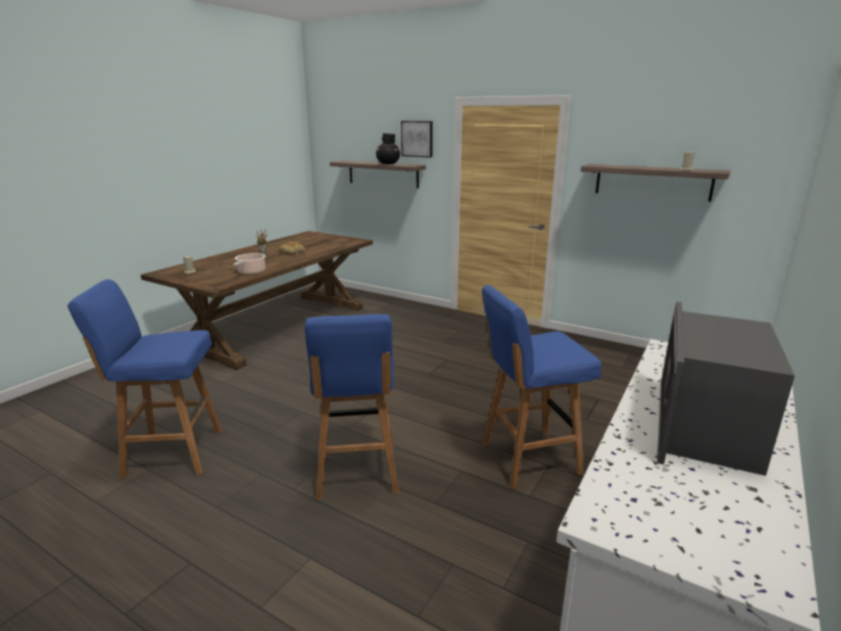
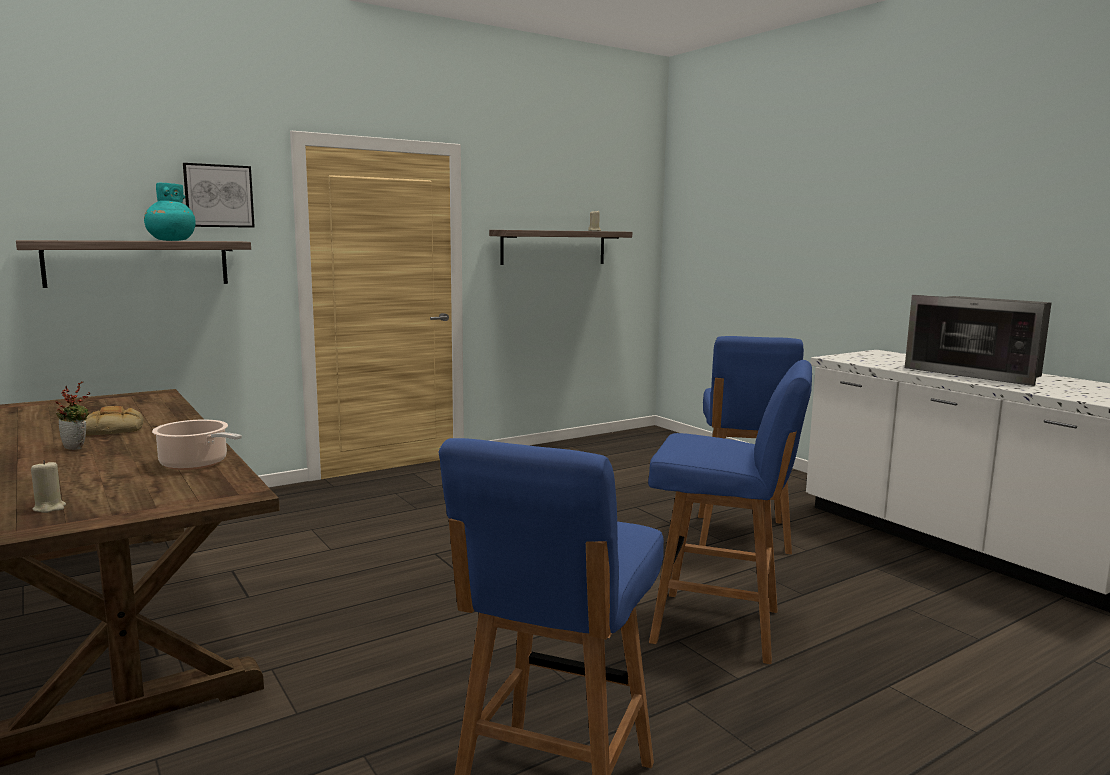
camera: 65 degrees left, 10 degrees down
(387, 164) = (171, 240): black vase -> turquoise vase

